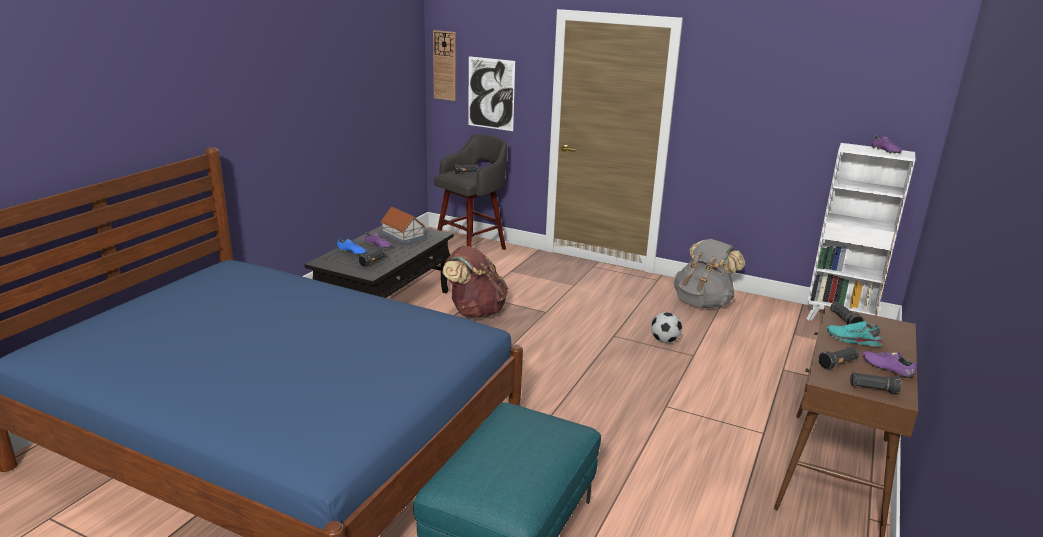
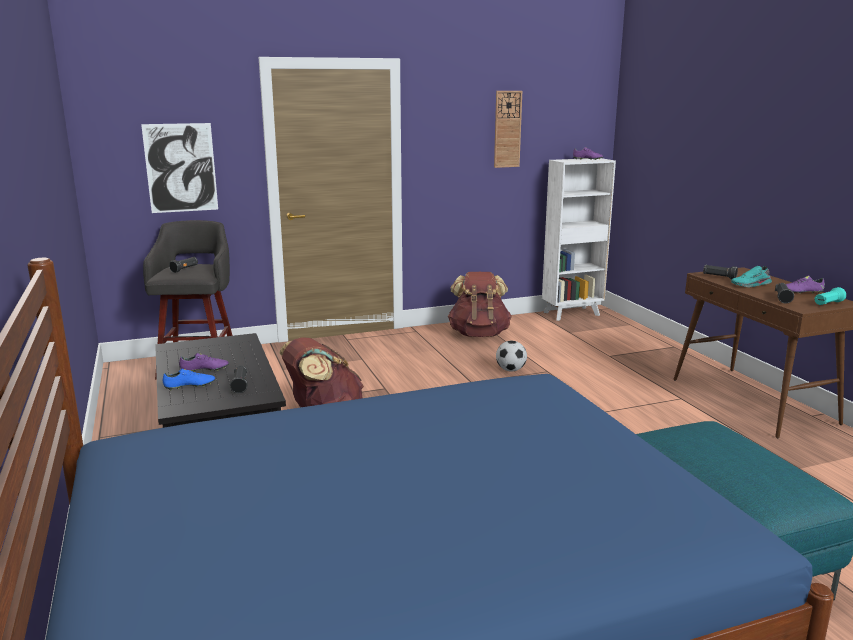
camera: 45 degrees left, 5 degrees down
(402, 235) = (206, 352): toy house -> none
(445, 65) = (104, 140): wall clock -> wall clock (507, 129)
(703, 302) = (479, 334): grey backpack -> brown backpack
(872, 389) = (828, 304): black flashlight -> turquoise flashlight

